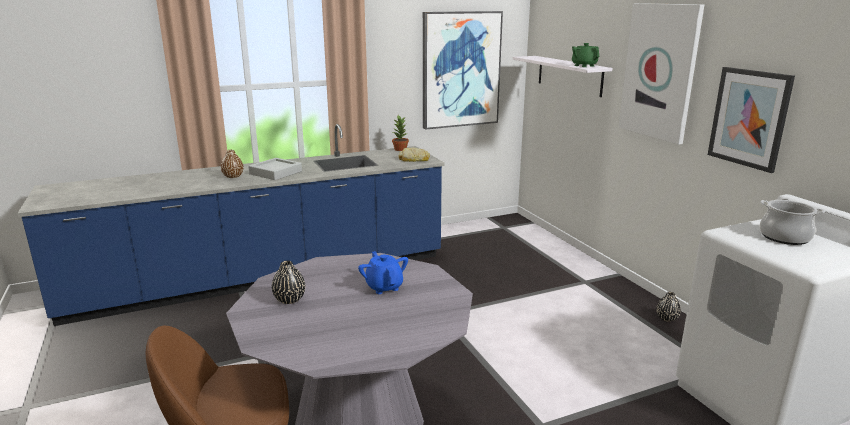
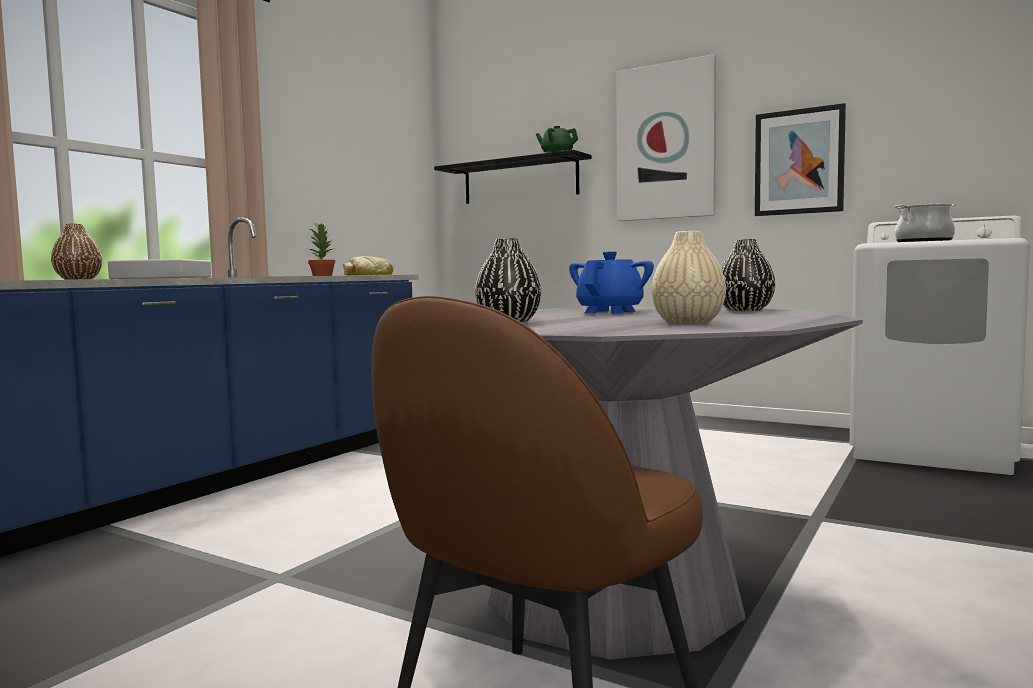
camera: 35 degrees left, 15 degrees down
(327, 339) = (688, 323): none -> beige vase
(384, 287) = (610, 312): blue teapot -> blue teapot turned 90 degrees clockwise
(460, 70) = (371, 178): picture -> none
(569, 75) = (520, 181): white shelf -> black shelf
(667, 318) = (749, 426): black vase -> black vase (745, 310)

